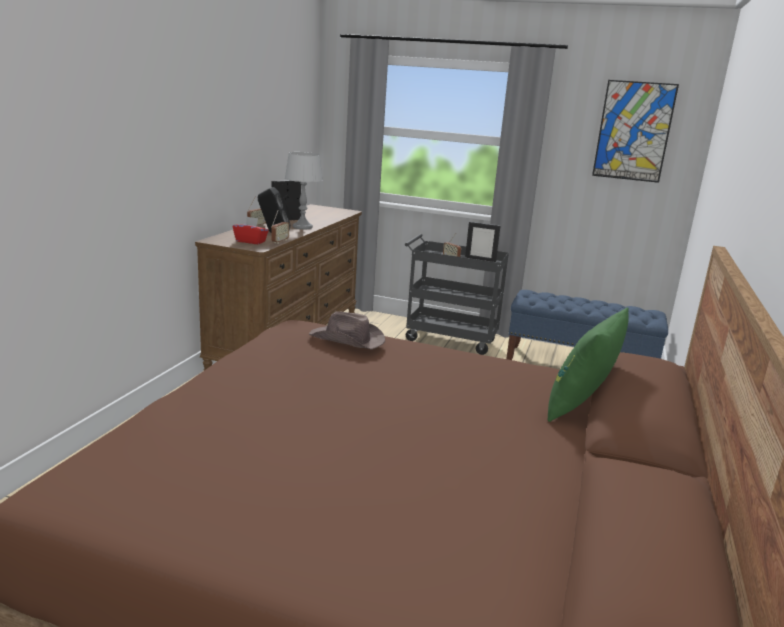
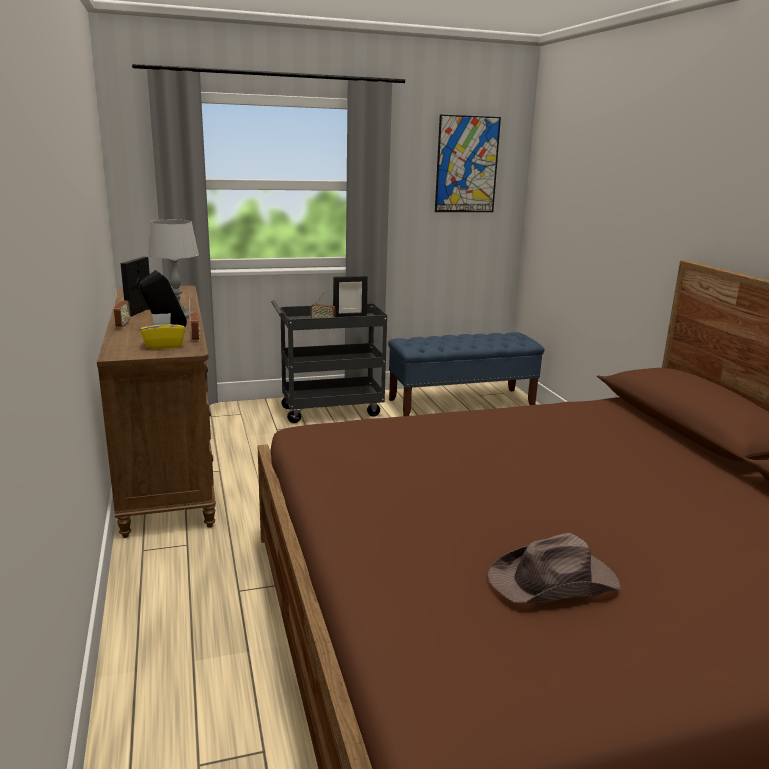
camera: 35 degrees left, 0 degrees up
(251, 241) = (163, 345): red tissue box -> yellow tissue box
(347, 339) = (398, 429): brown hat -> brown hat (554, 582)
(580, 407) = (647, 427): green pillow -> none

